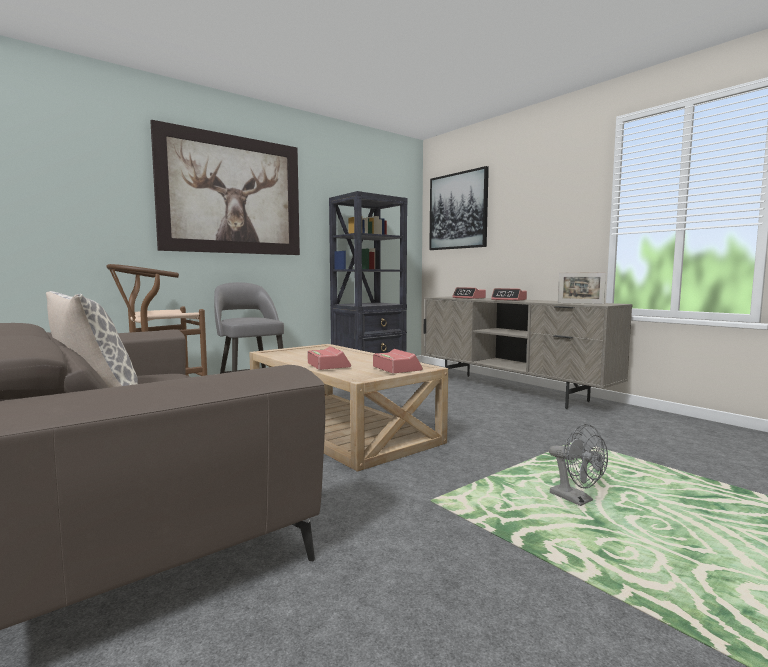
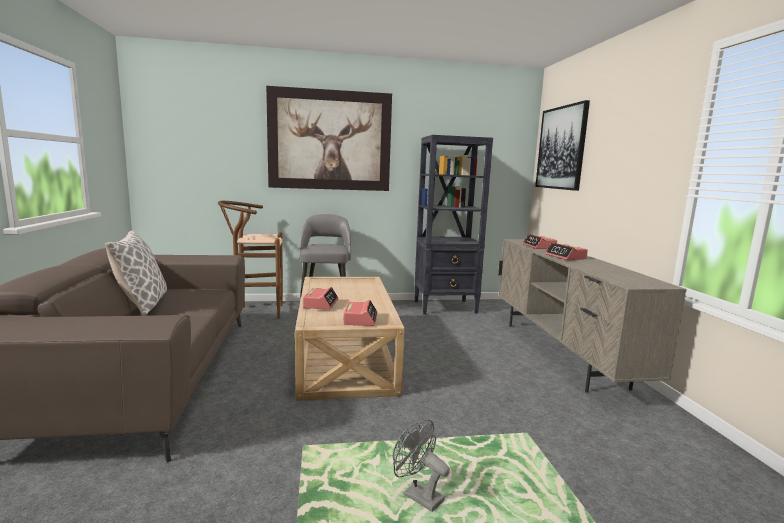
camera: 30 degrees right, 5 degrees up
(576, 499) = (417, 495): grey fan -> grey fan turned 135 degrees clockwise
(580, 303) = (618, 277): picture frame -> none

